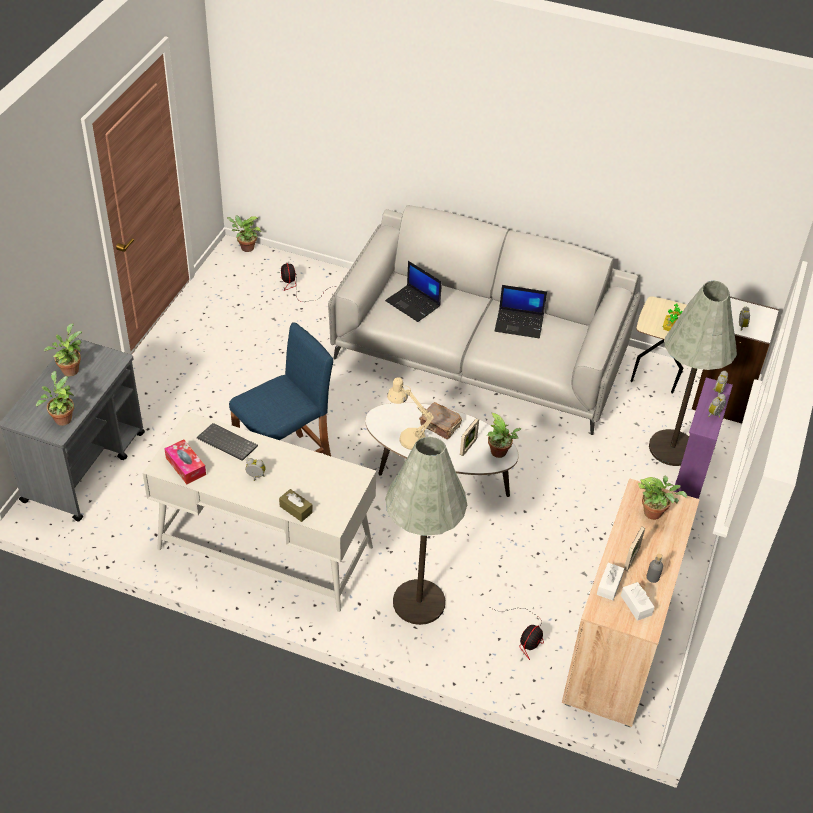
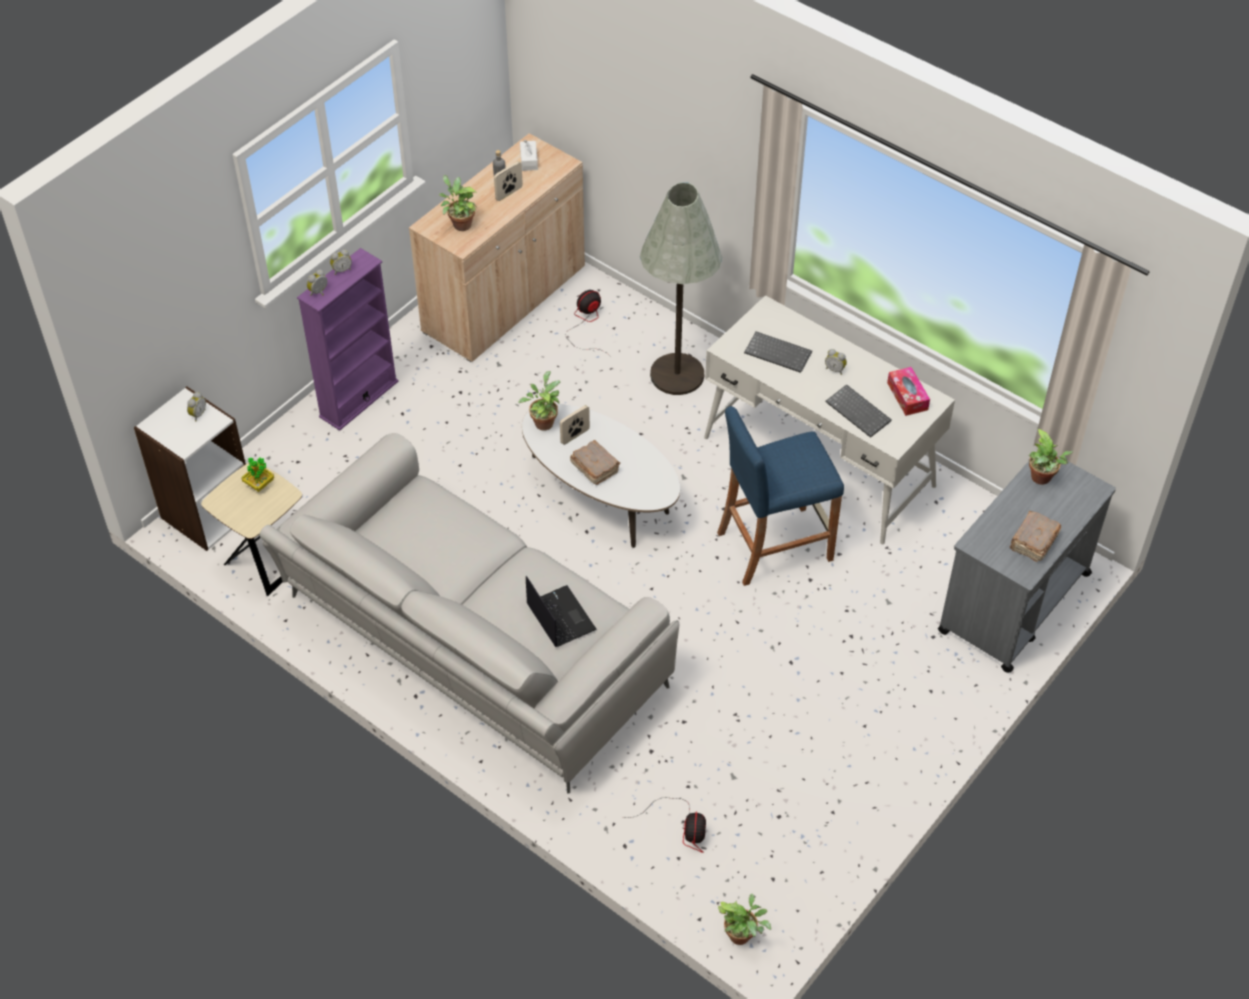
camera: 160 degrees left, 5 degrees up
(70, 369) = (1033, 542): potted plant -> brown book
(296, 509) = (801, 329): brown tissue box -> none
(310, 481) = (779, 353): none -> keyboard
(407, 437) = (638, 463): beige table lamp -> none
(520, 323) = (436, 554): laptop -> none
(609, 585) = (542, 178): white tissue box -> none
(672, 448) = (315, 468): grey floor lamp -> none

